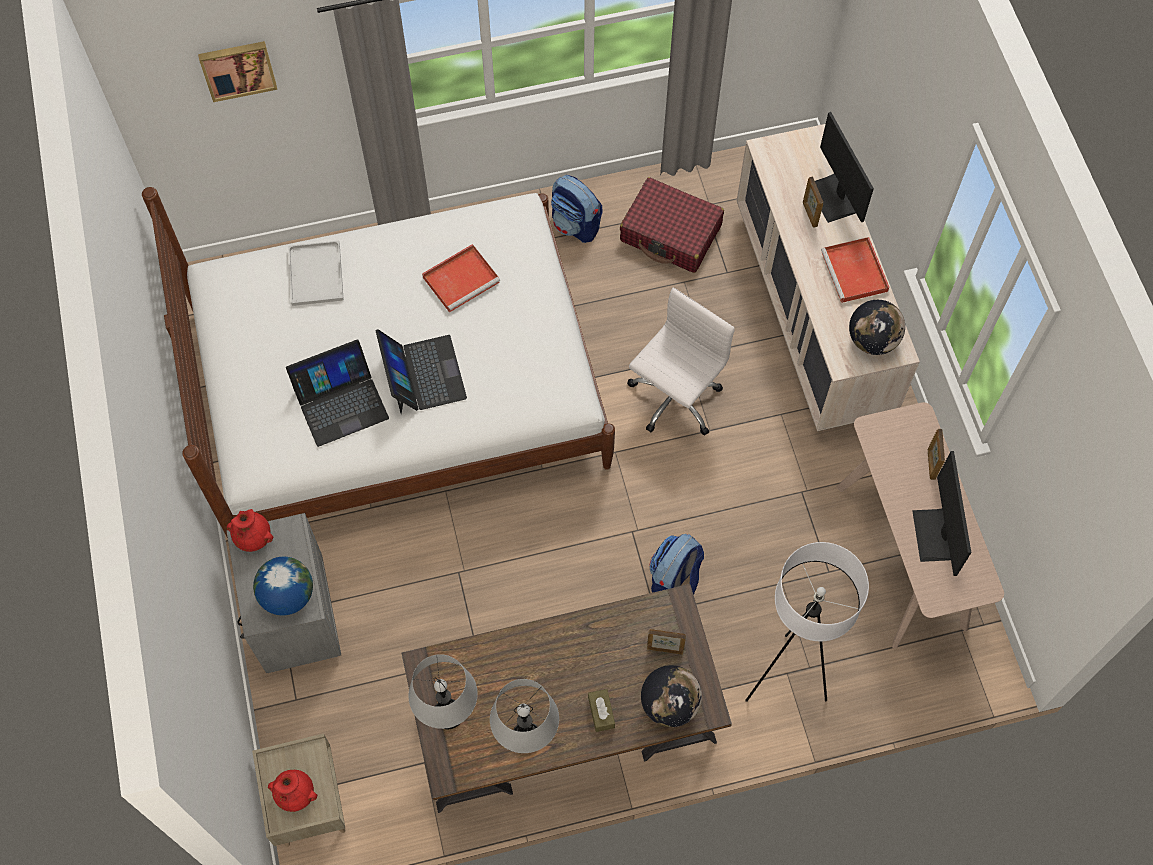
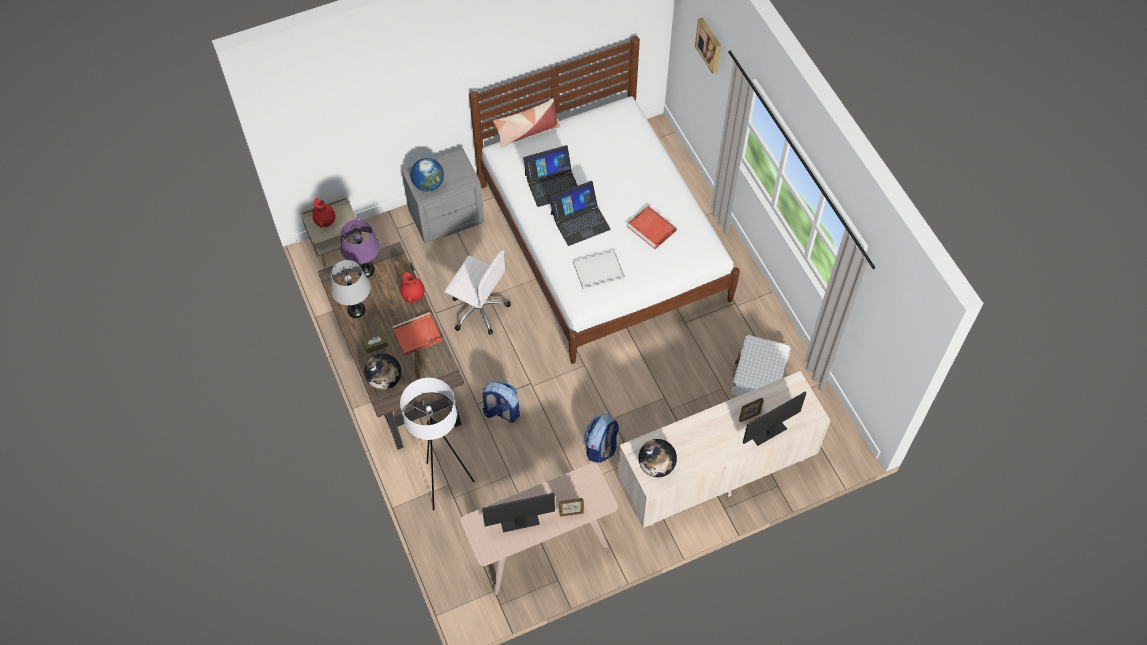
camera: 80 degrees right, 5 degrees down
(220, 427) = (527, 132): none -> pillow
(253, 537) = (461, 161): red vase -> red vase (413, 295)
(315, 273) = (638, 154): white tray -> white tray (599, 269)
(340, 403) = (552, 184): laptop -> laptop turned 75 degrees counterclockwise
(448, 714) = (366, 270): grey table lamp -> purple table lamp
(576, 225) = (750, 317): backpack -> backpack (601, 447)
(671, 234) = (759, 375): red suitcase -> white suitcase
(674, 400) = (630, 394): white office chair -> white office chair (478, 309)
(855, 273) = (708, 450): red tray -> red tray (417, 335)

